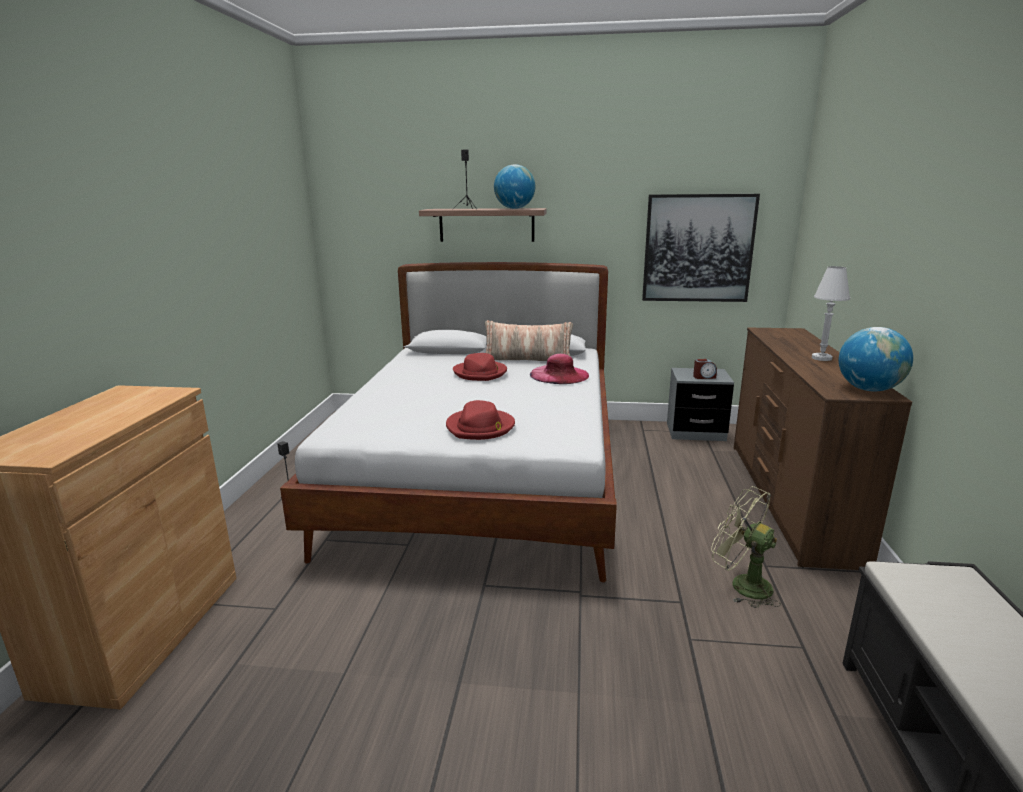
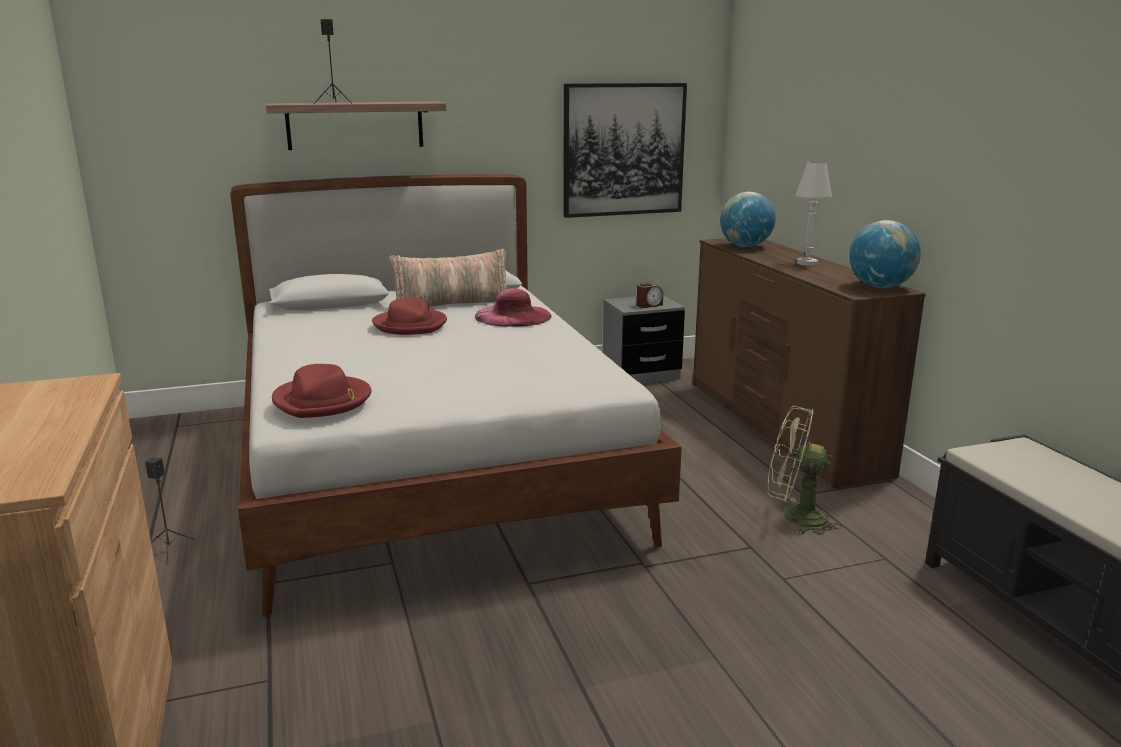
camera: 25 degrees left, 0 degrees up
(480, 427) = (486, 385): red hat -> red hat (323, 401)
(514, 208) = (399, 102): globe -> globe (745, 246)

